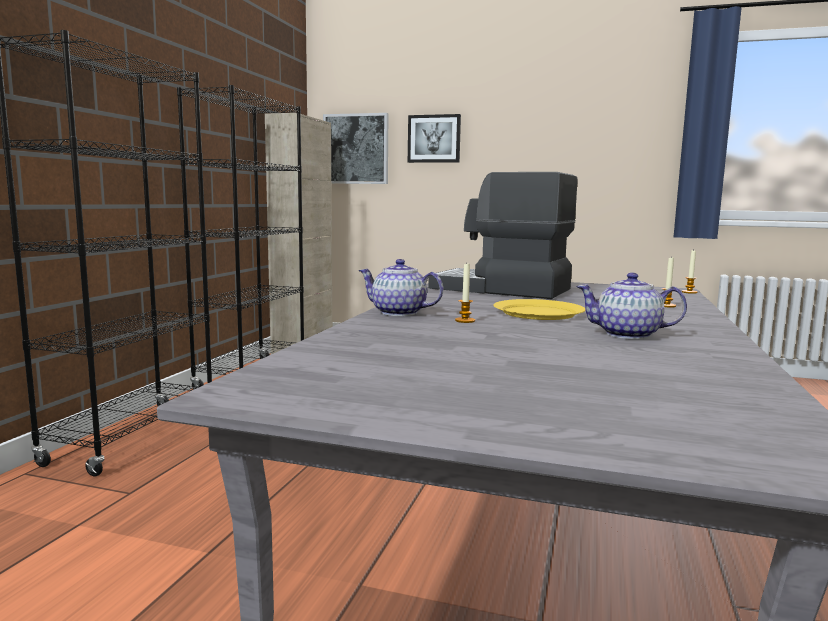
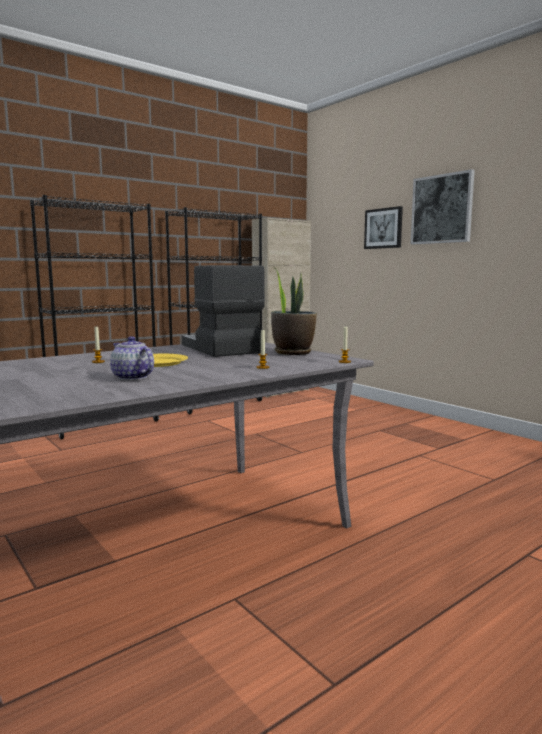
camera: 35 degrees right, 0 degrees up
(356, 149) = (333, 240): picture -> picture (442, 209)
(399, 313) = (92, 355): teapot -> none
(593, 287) = (292, 352): none -> potted plant

